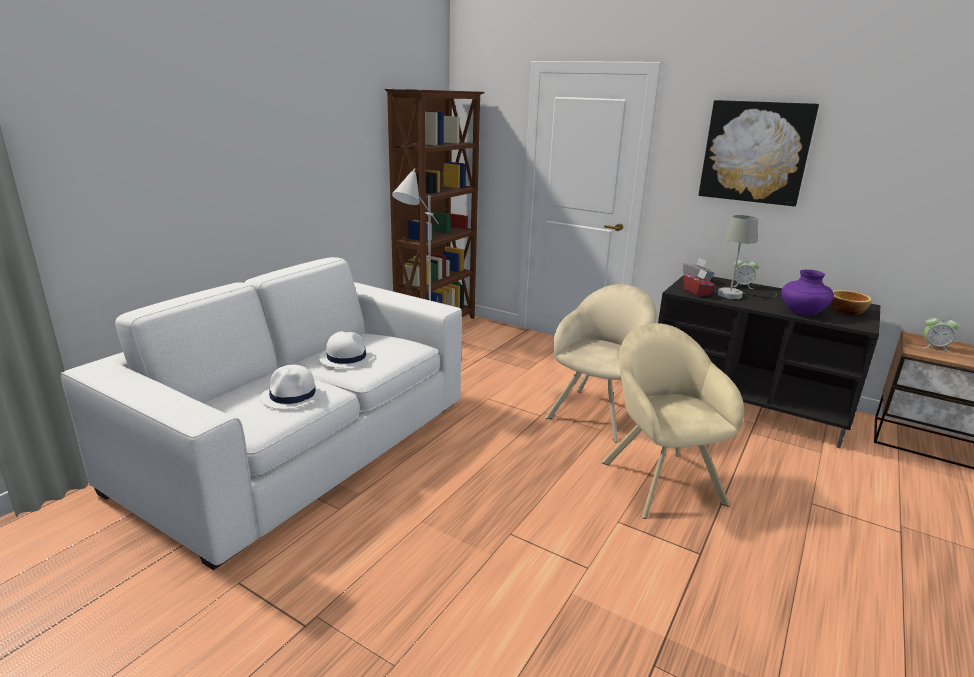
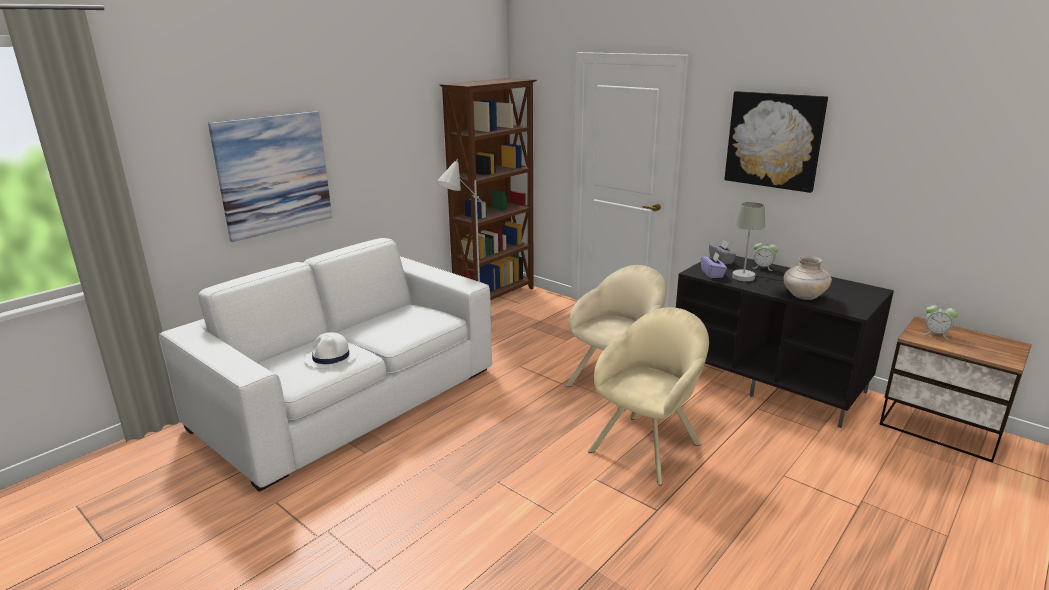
camera: 10 degrees right, 0 degrees up
(203, 176) = (274, 174): none -> picture
(346, 357) = (384, 326): white hat -> none
(659, 478) = (648, 445): beige armchair -> beige armchair turned 45 degrees clockwise
(697, 293) = (712, 274): red tissue box -> purple tissue box
(802, 312) = (803, 296): purple vase -> beige vase
(846, 311) = (851, 295): bowl -> none

